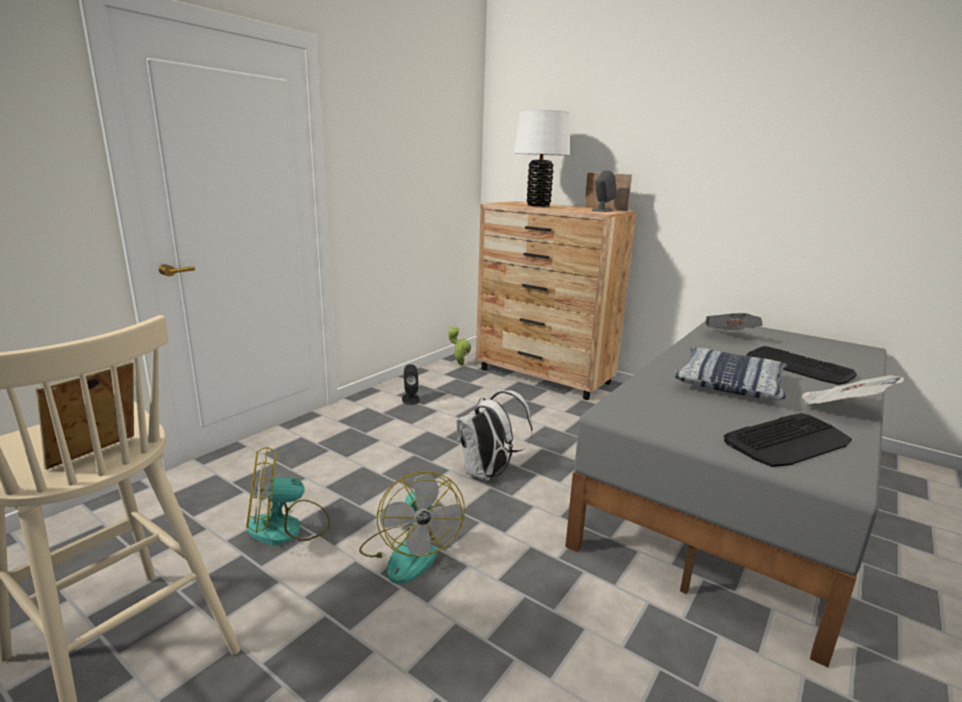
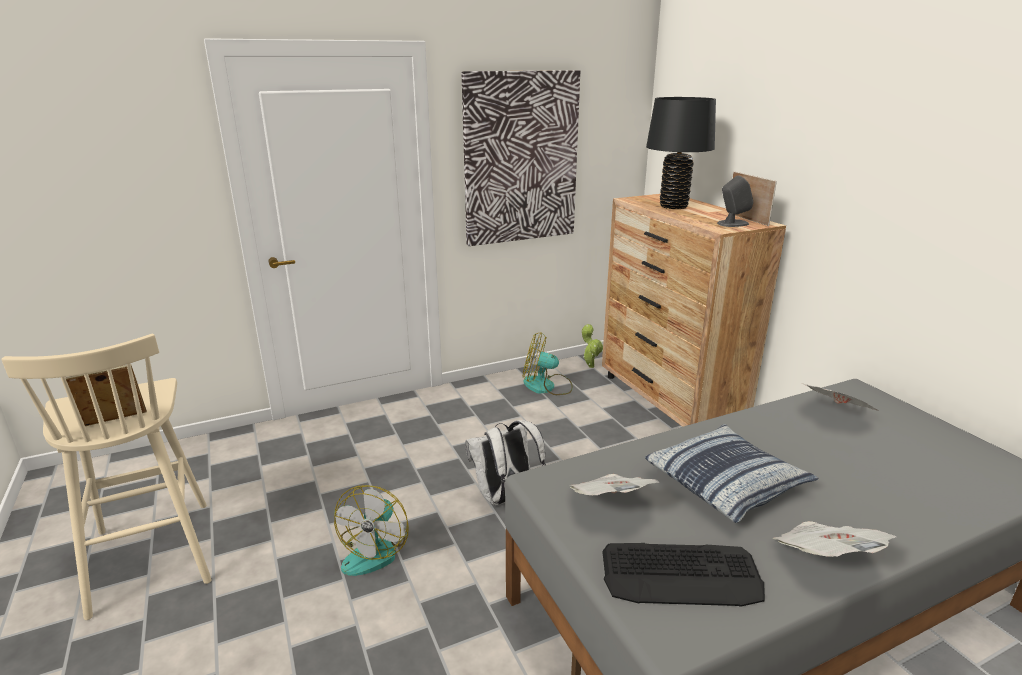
camera: 30 degrees right, 5 degrees up
(287, 528) = (310, 496): fan -> fan (546, 386)
(396, 167) = (521, 159): none -> picture
(410, 399) = (506, 397): black speaker -> none
(538, 205) = (673, 206): white table lamp -> black table lamp
(681, 413) = (611, 503): none -> newspaper
(798, 366) = (866, 482): keyboard -> none

